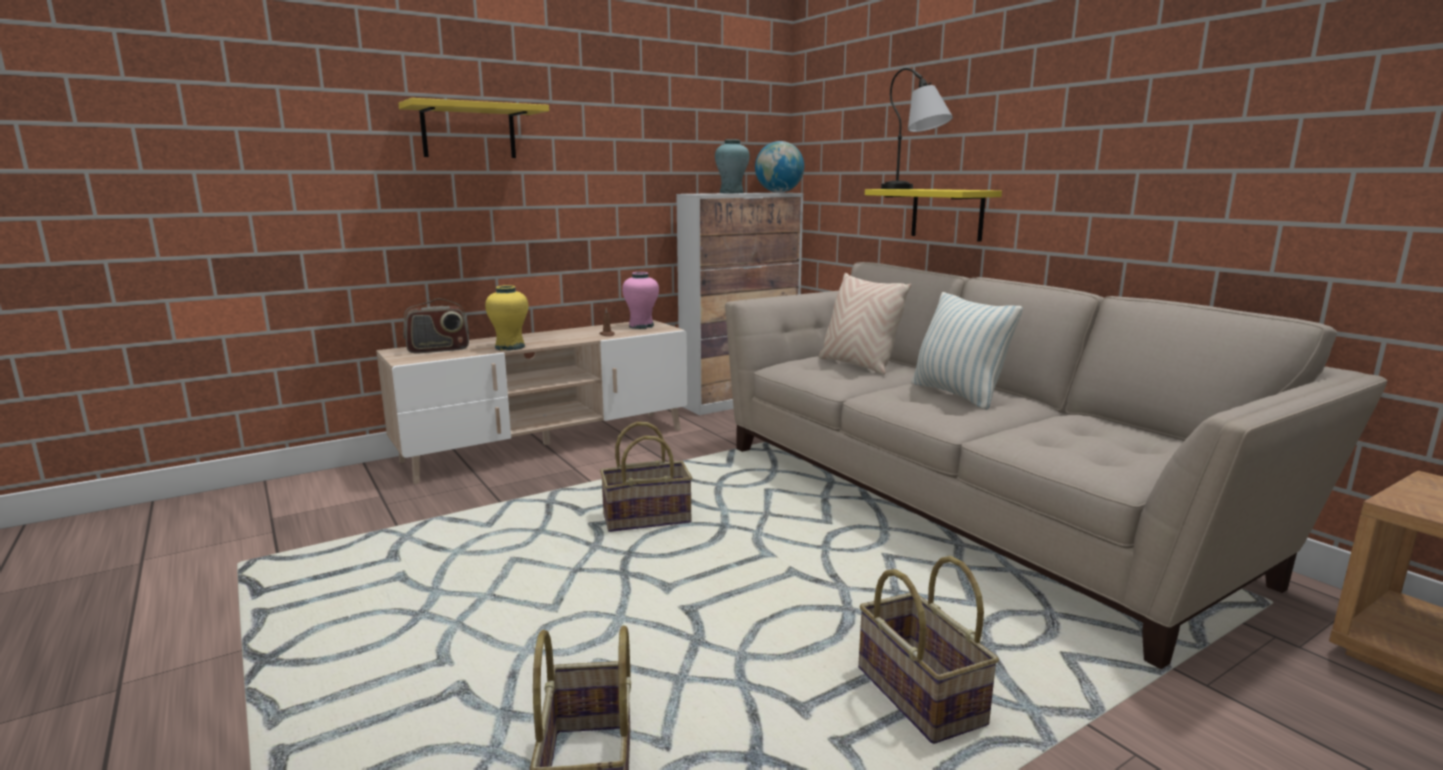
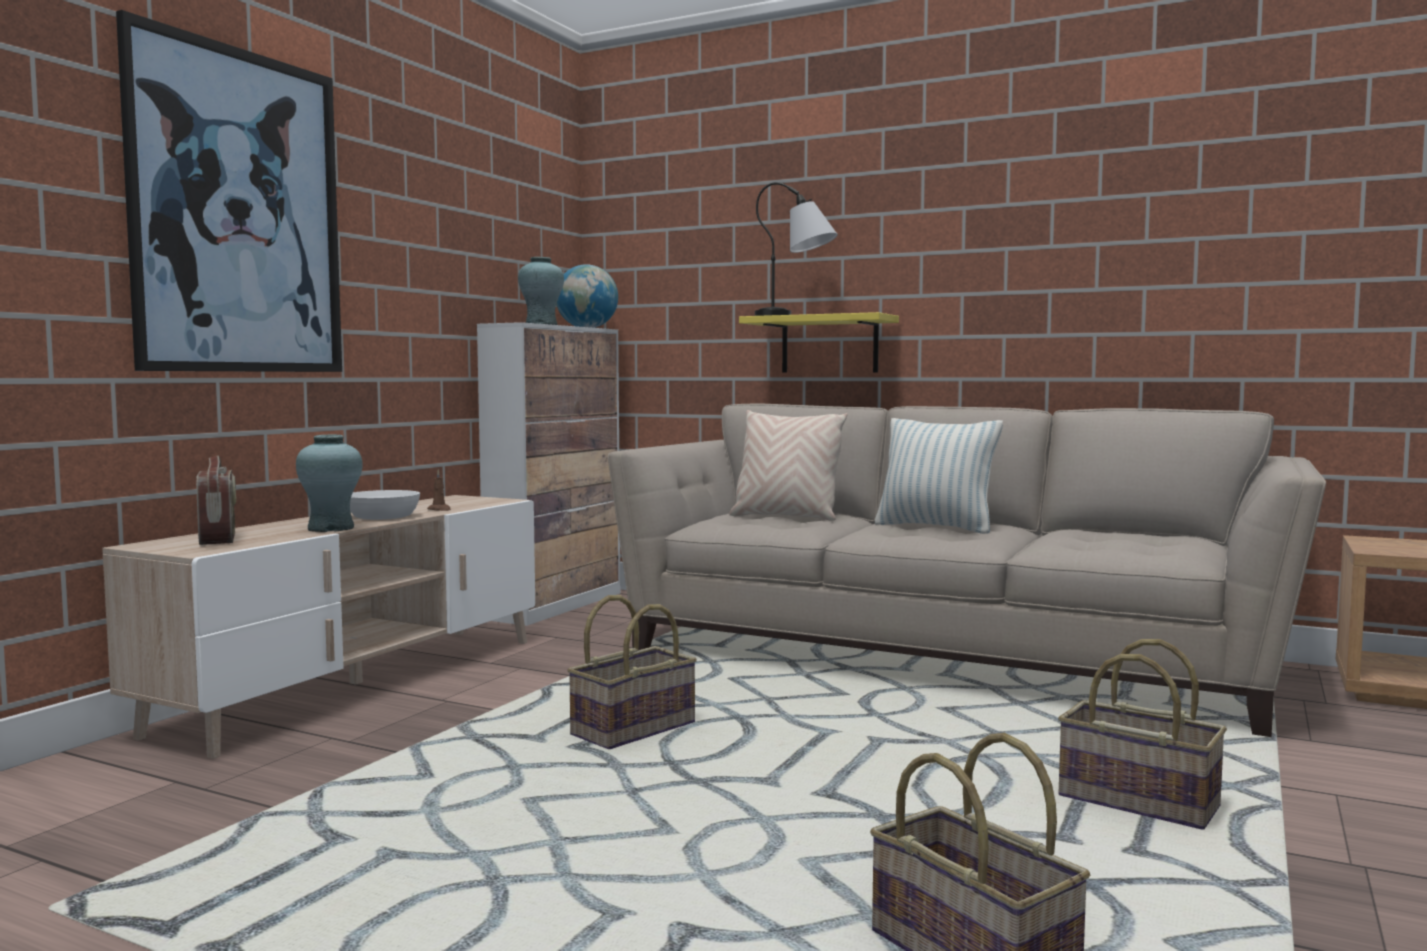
camera: 30 degrees left, 10 degrees down
(438, 350) = (218, 539): radio -> radio turned 60 degrees counterclockwise
(469, 131) = (238, 212): yellow shelf -> picture
(510, 347) = (331, 528): yellow vase -> turquoise vase
(562, 338) = (383, 516): none -> white bowl
(641, 326) = (462, 500): pink vase -> none

